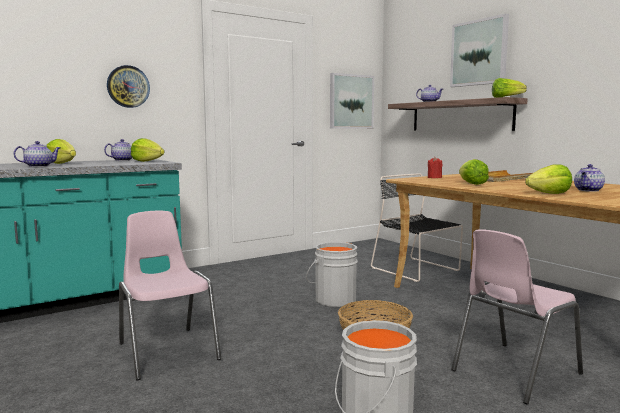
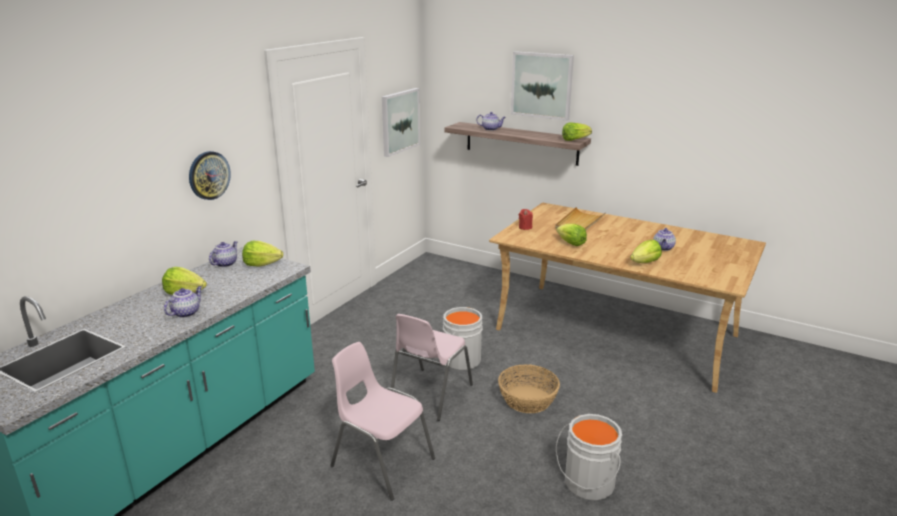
camera: 25 degrees left, 15 degrees up
(417, 270) = (497, 300): black chair -> none
(513, 372) = (638, 408): pink chair -> pink chair (429, 394)

